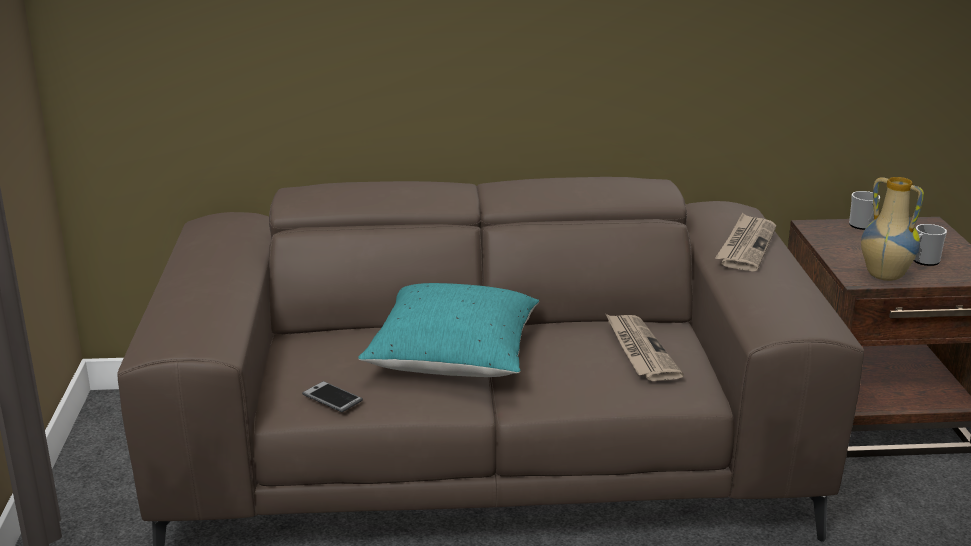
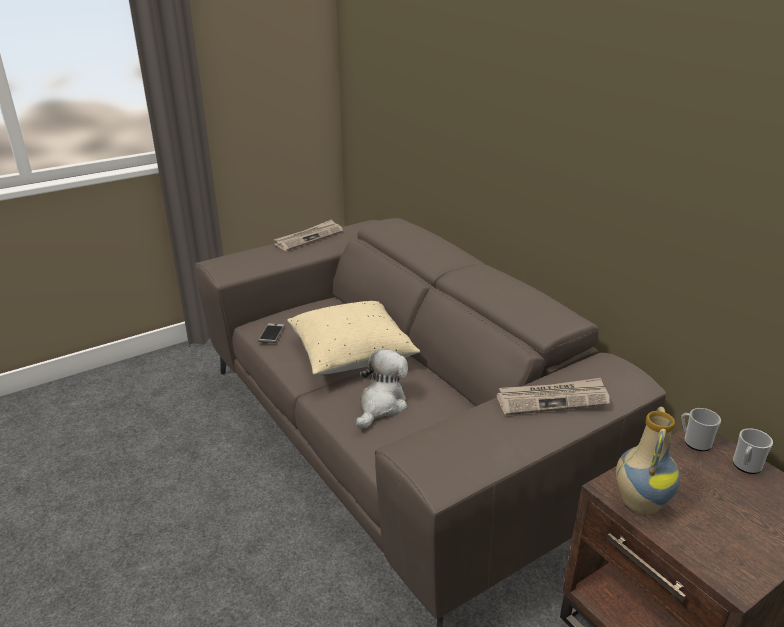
camera: 60 degrees right, 5 degrees up
(453, 359) = (352, 355): turquoise pillow -> beige pillow
(586, 368) = (381, 405): none -> plush toy
(639, 350) = (425, 419): newspaper -> newspaper (309, 237)
(923, 261) = (712, 525): mug -> mug (694, 442)

